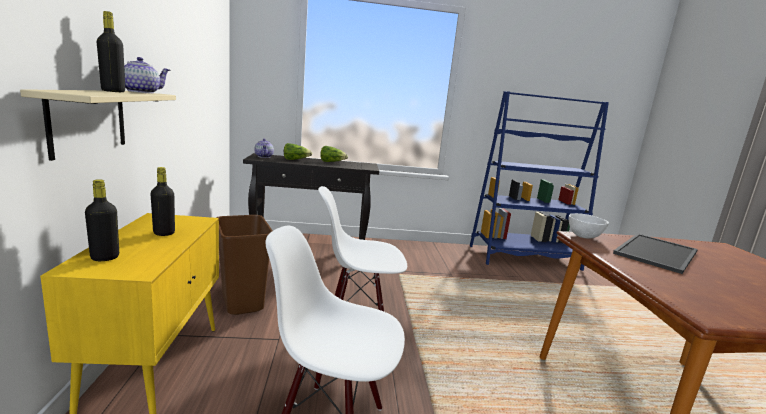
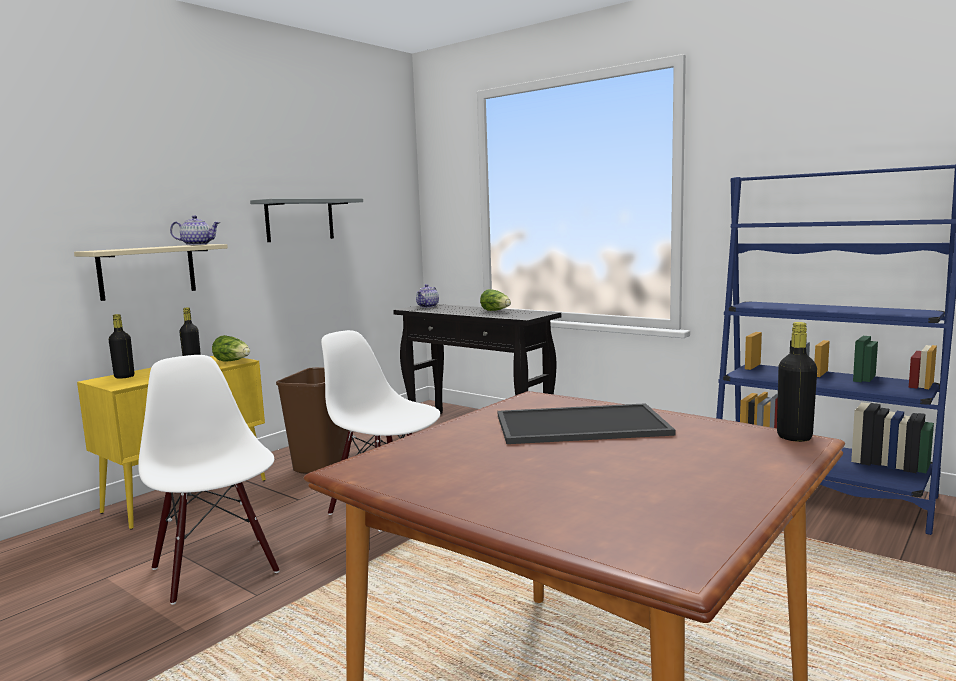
camera: 45 degrees right, 5 degrees down
(113, 91) = (162, 246): black bottle -> black bottle (794, 437)
(182, 72) = (300, 220): none -> grey shelf
(295, 160) = (456, 309): lettuce -> lettuce (233, 361)
(584, 237) = (537, 399): white bowl -> none

